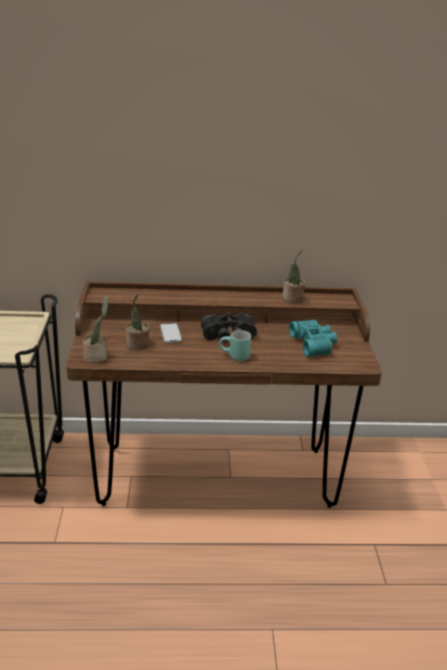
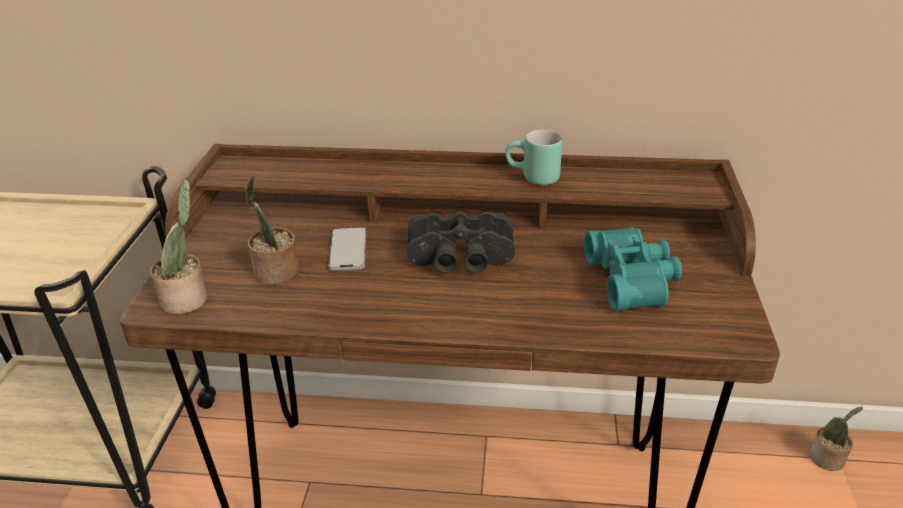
camera: 10 degrees right, 5 degrees up
(234, 357) = (460, 308): turquoise mug -> turquoise mug (532, 179)
(293, 299) = (597, 181): potted plant -> potted plant (827, 460)

